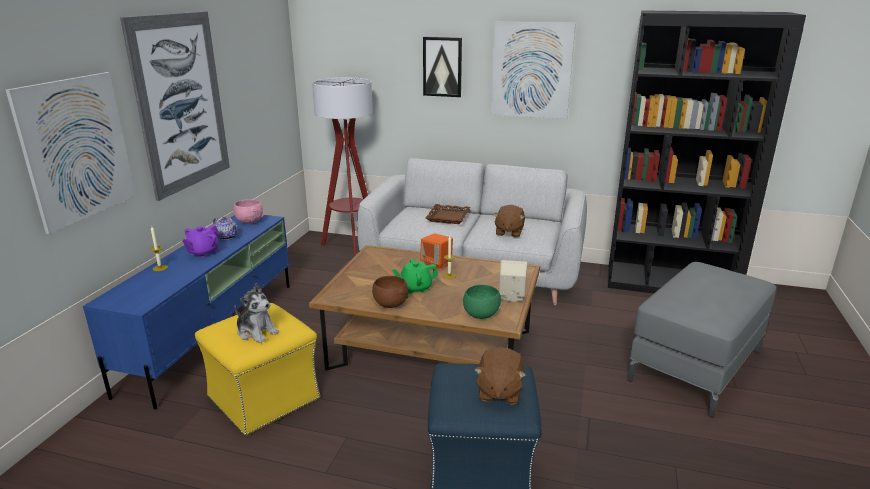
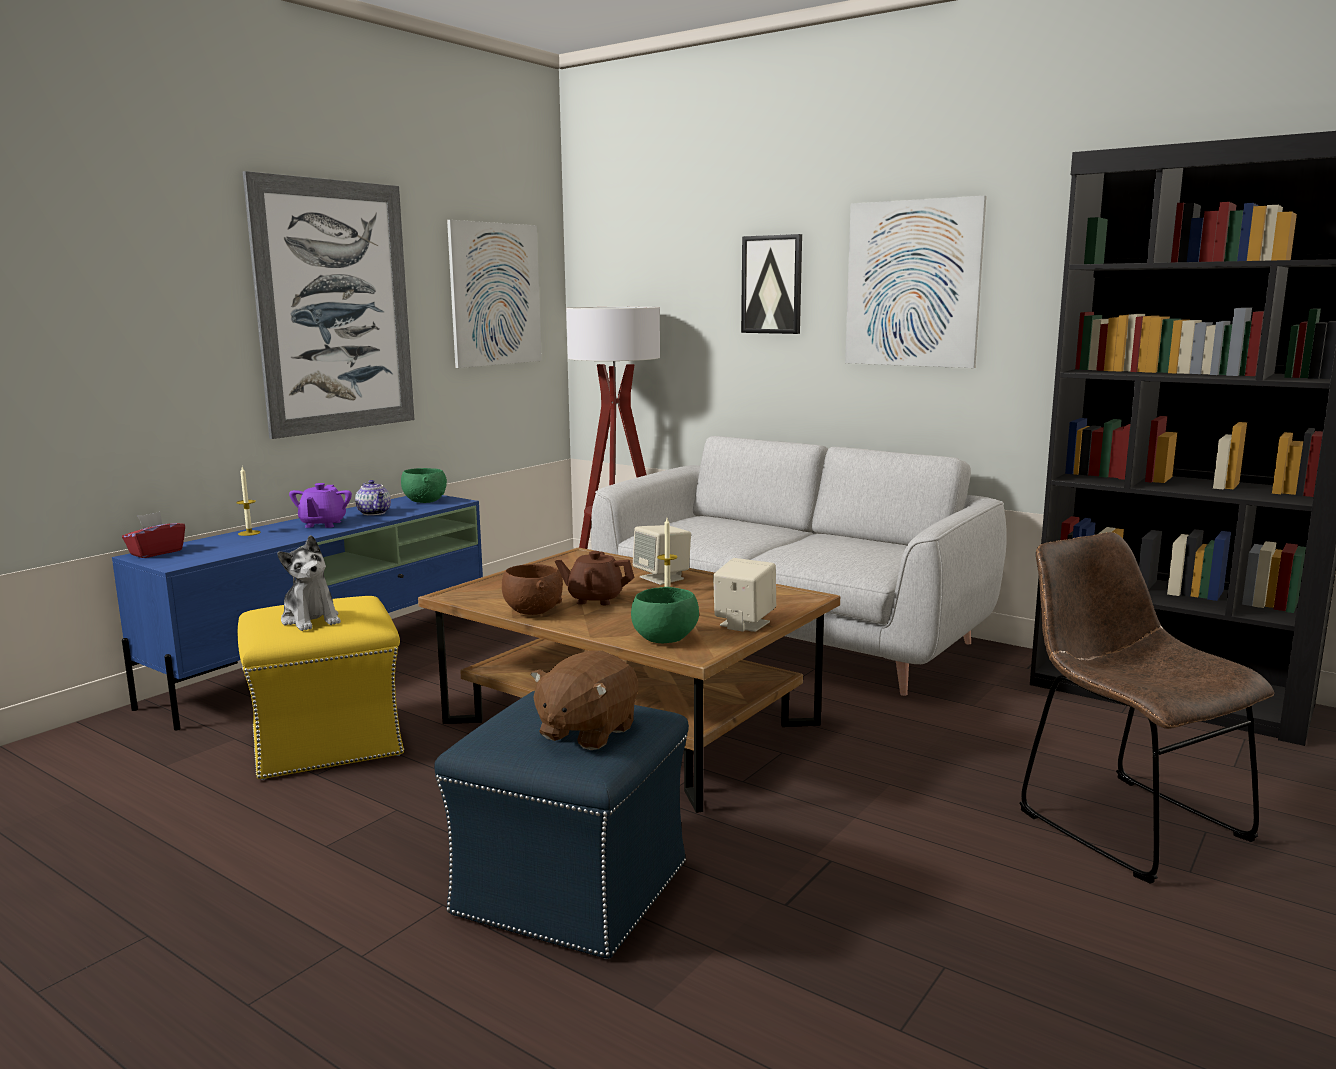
camera: 20 degrees right, 10 degrees down
(77, 149) = (142, 336): picture -> picture (495, 294)
(112, 297) = (156, 552): none -> red tissue box
(203, 252) = (322, 524): purple teapot -> purple teapot turned 45 degrees counterclockwise
(249, 221) = (425, 501): pink bowl -> green bowl
(415, 288) = (595, 599): green teapot -> brown teapot
(437, 265) = (662, 578): orange speaker -> beige speaker
(448, 217) = (747, 529): brown tray -> none
(508, 232) = (831, 553): brown plush toy -> none
(695, 365) = (1123, 821): grey ottoman -> brown chair

